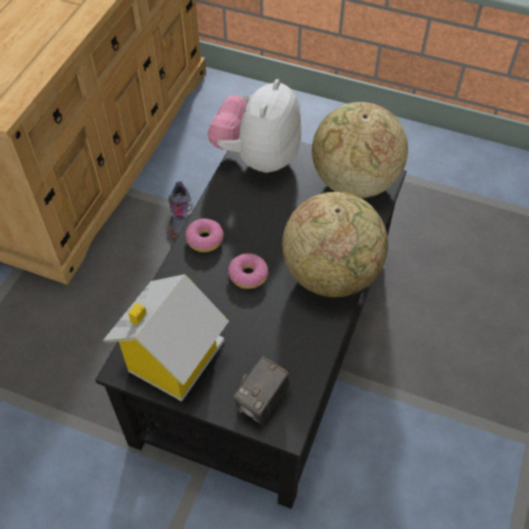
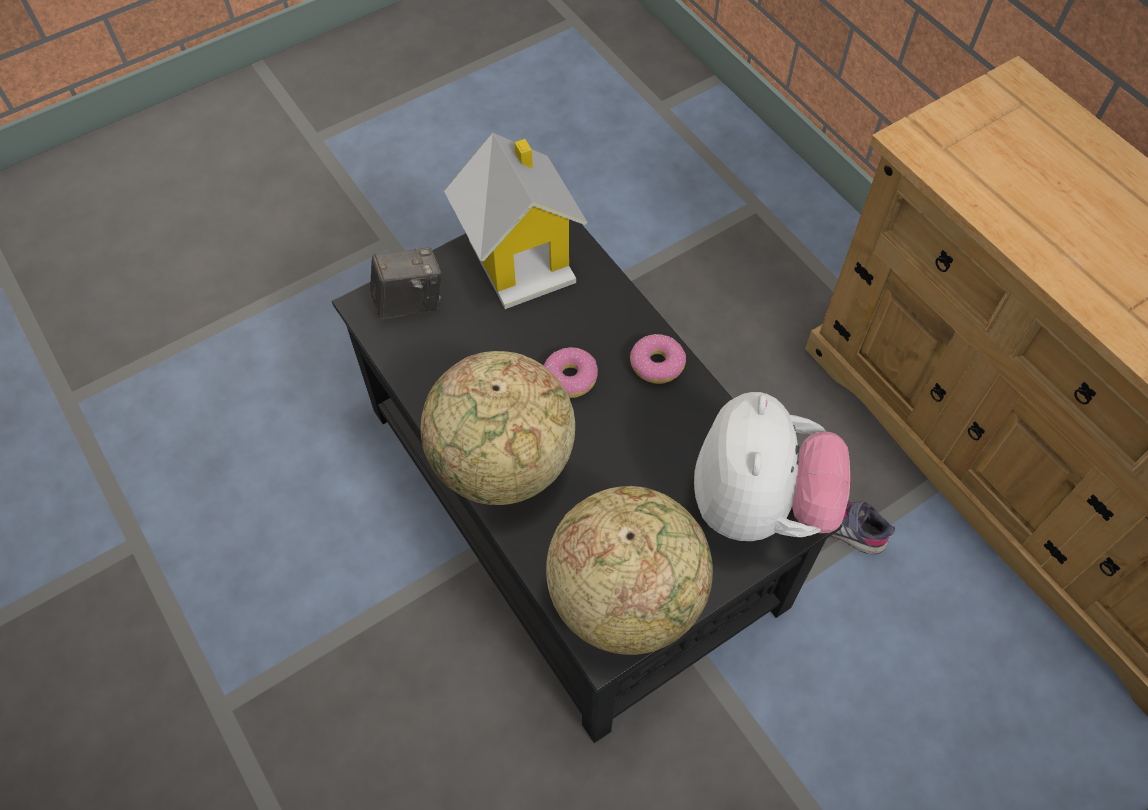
camera: 125 degrees right, 5 degrees up
(257, 157) = (759, 504): plush toy -> plush toy turned 45 degrees clockwise
(262, 401) = (409, 302): camera -> camera turned 90 degrees clockwise

